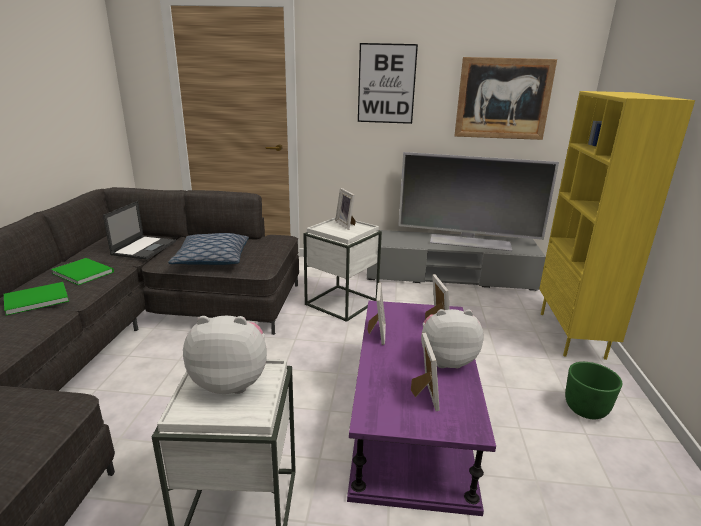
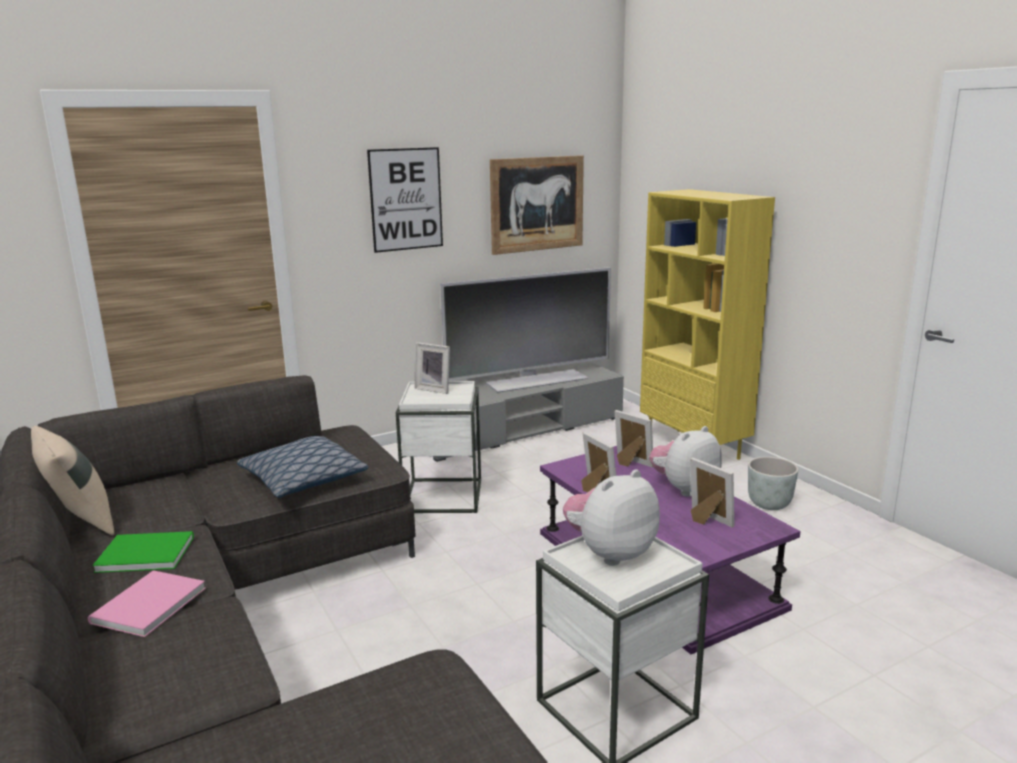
camera: 35 degrees left, 5 degrees down
(34, 299) = (145, 606): green book -> pink book
(93, 247) = (80, 522): none -> beige pillow
(144, 248) = (173, 497): laptop -> none
(585, 409) = (769, 504): green planter -> grey planter

